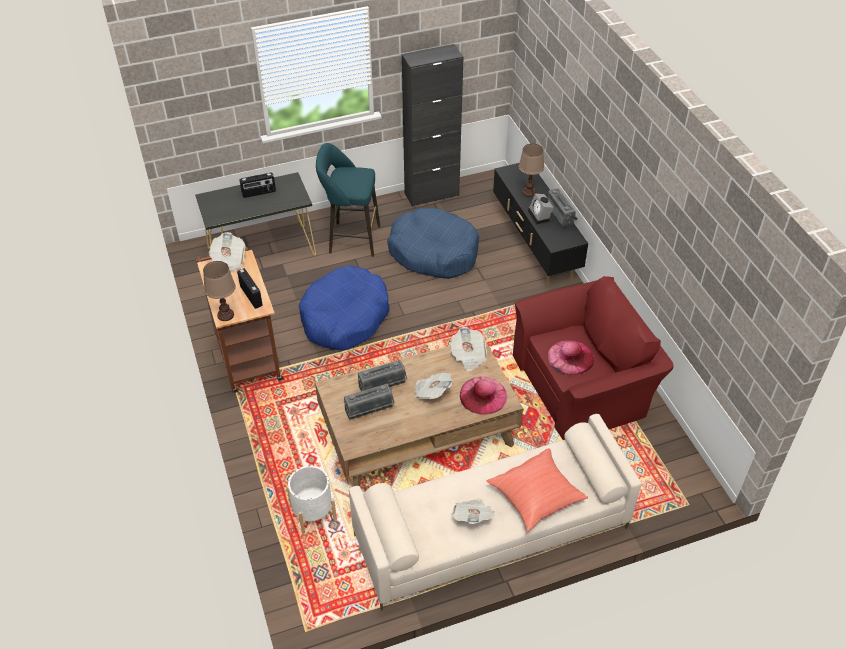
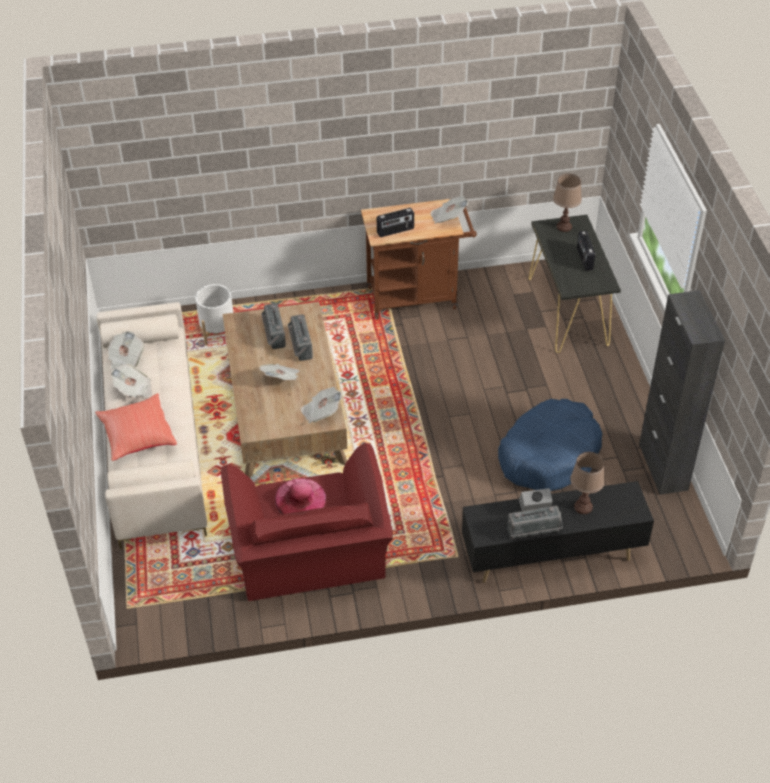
camera: 100 degrees right, 0 degrees up
(226, 315) = (374, 215): brown table lamp -> brown table lamp (564, 227)
(344, 318) = (453, 369): blue dog bed -> none
(351, 239) = (581, 384): turquoise stool -> none
(430, 538) = (125, 361): none -> newspaper
(483, 395) = (266, 415): pink hat -> none

